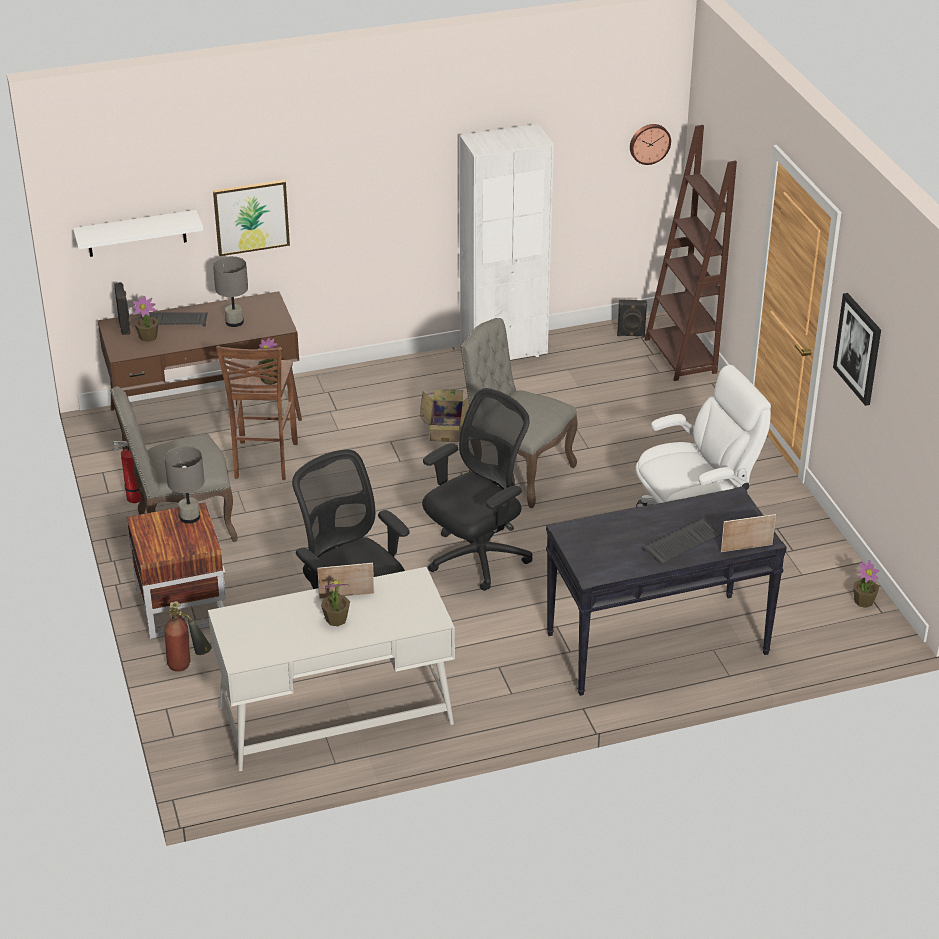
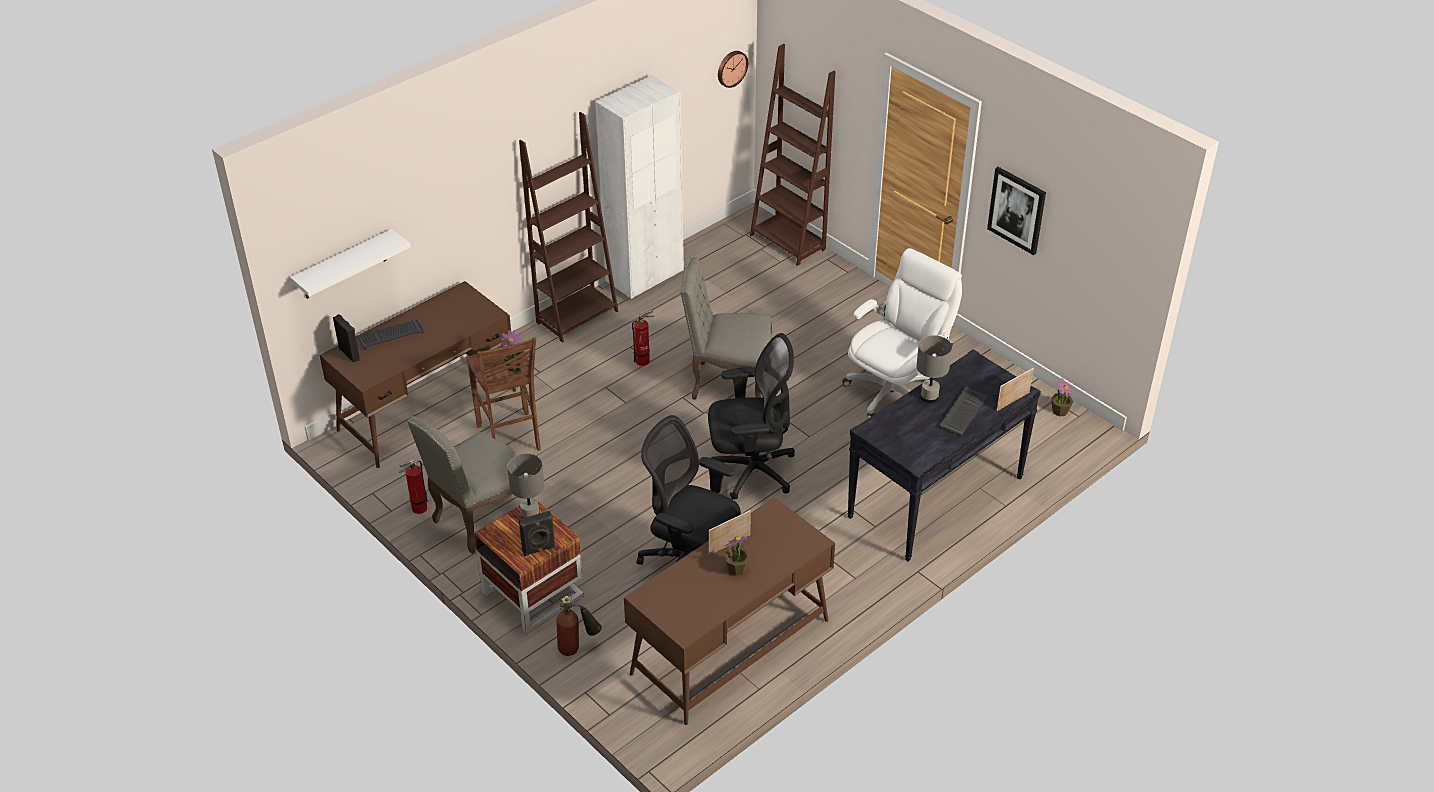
camera: 25 degrees left, 5 degrees up
(148, 337) = (379, 357): potted plant -> none
(234, 322) = (446, 321): grey table lamp -> grey table lamp (929, 397)
(251, 217) = (436, 221): picture -> none
(335, 714) = (729, 646): white desk -> brown desk
(410, 370) = (577, 316): none -> brown bookcase
(447, 427) = (644, 360): cardboard box -> fire extinguisher
(475, 561) = (748, 472): black office chair -> black office chair turned 60 degrees clockwise
(631, 335) = (736, 234): black speaker -> black speaker (539, 550)

